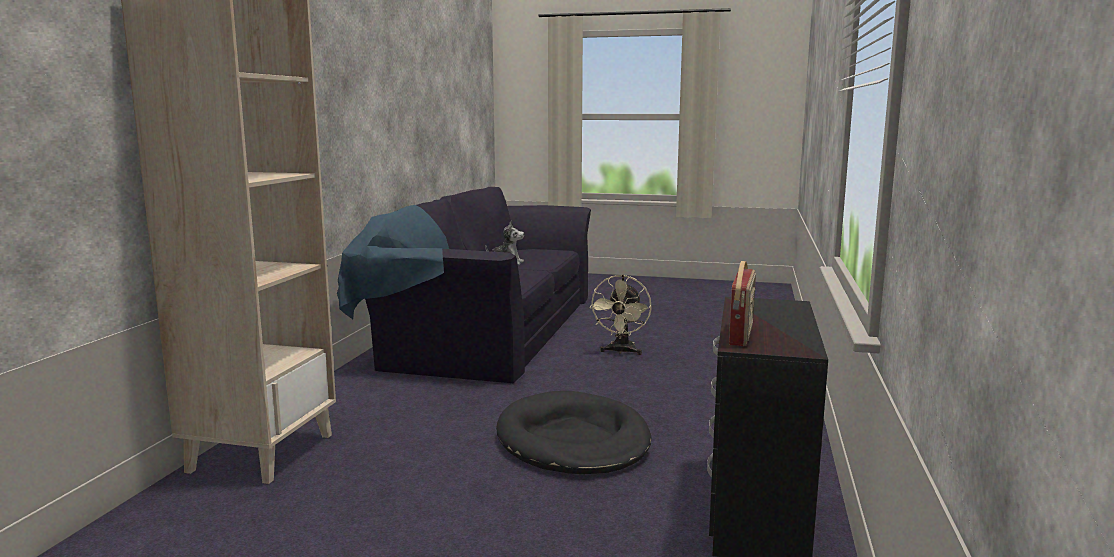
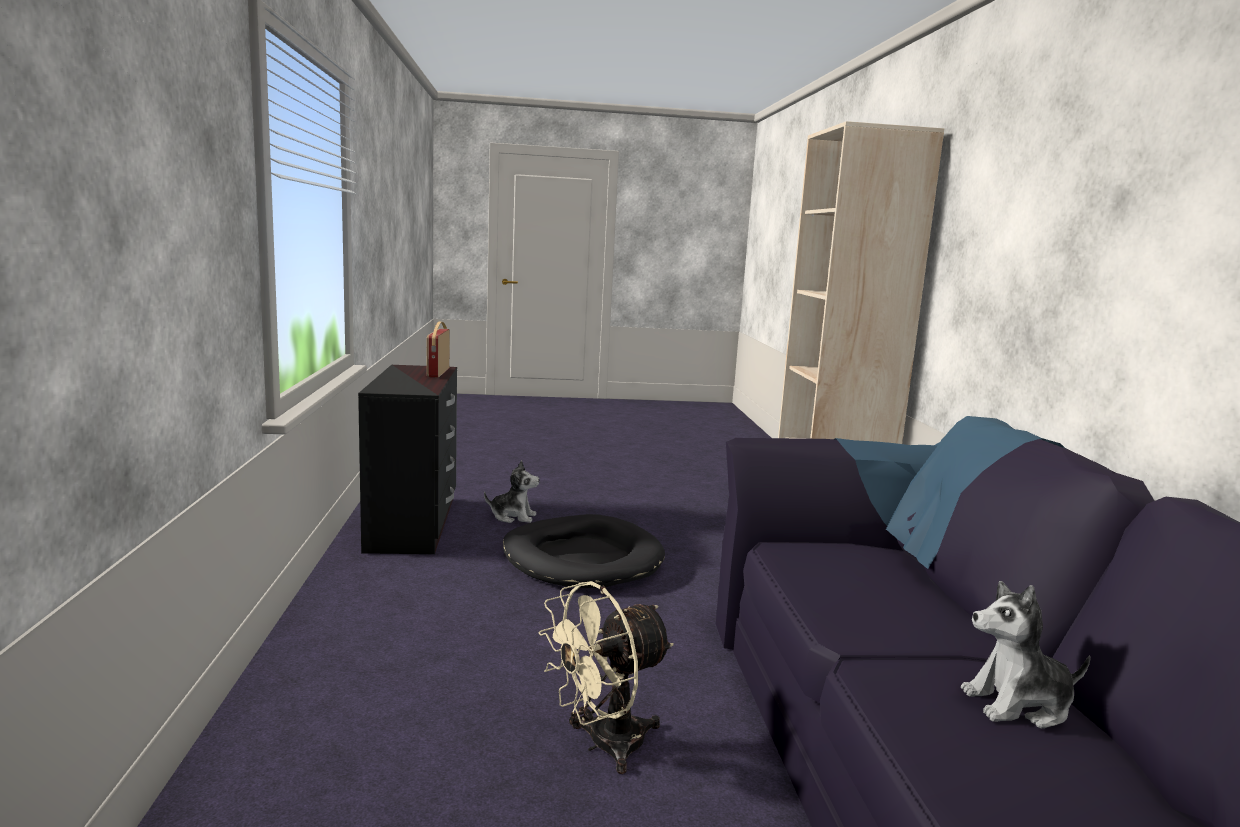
camera: 160 degrees right, 0 degrees up
(621, 352) = (603, 745): beige fan -> beige fan turned 120 degrees counterclockwise
(626, 506) = (513, 517): none -> plush toy

